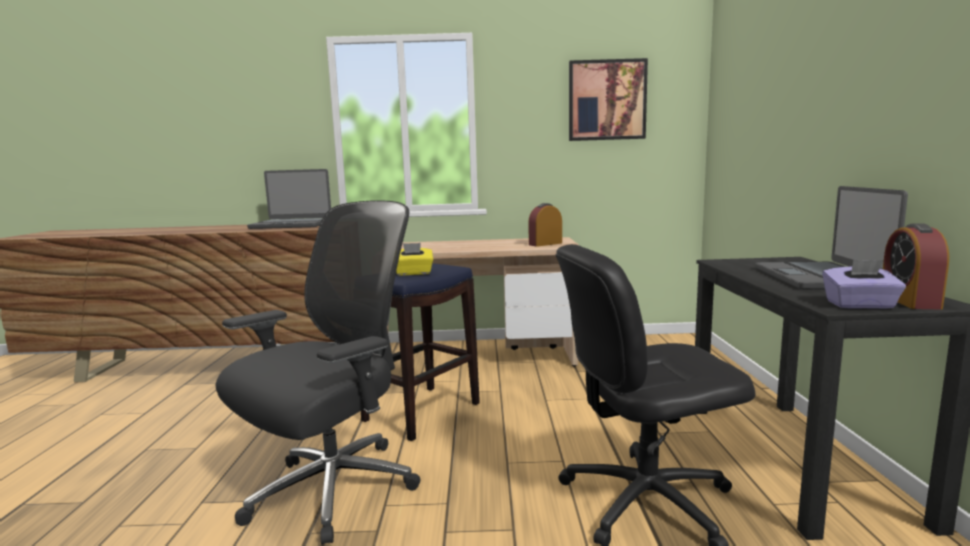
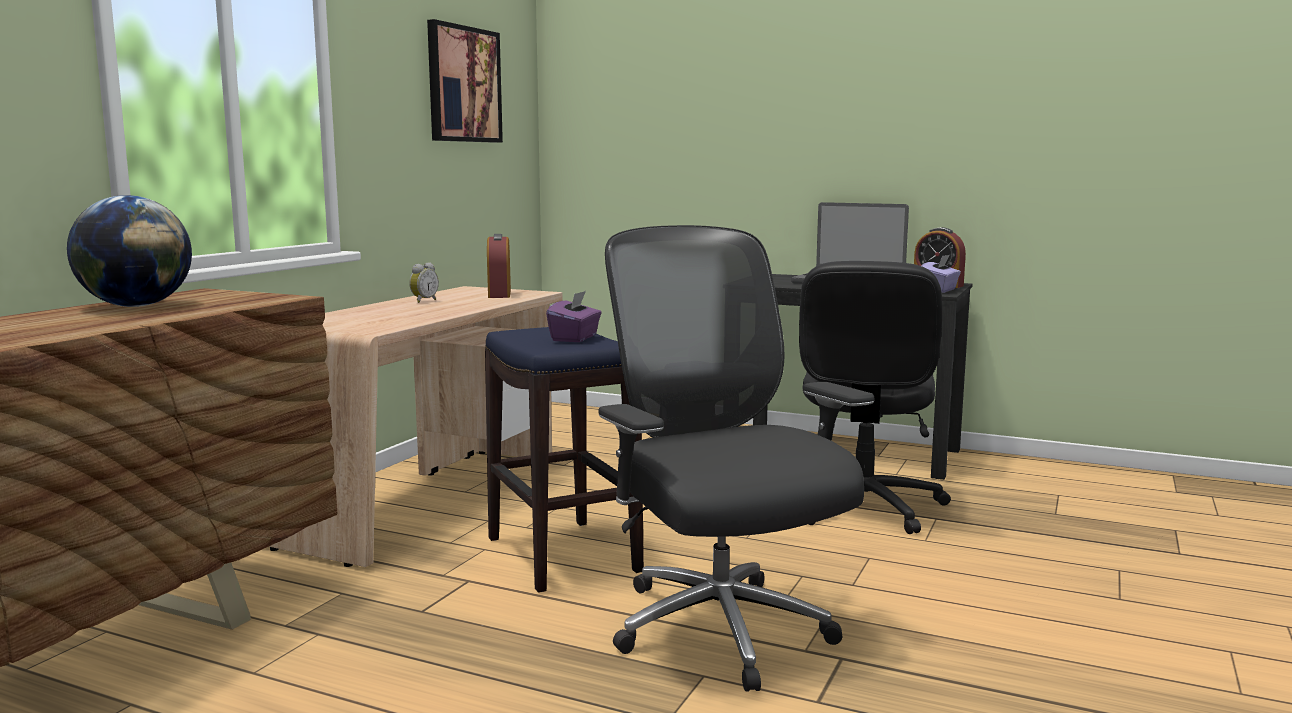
camera: 65 degrees left, 0 degrees up
(292, 225) = (136, 306): laptop -> globe
(413, 273) = (575, 338): yellow tissue box -> purple tissue box
(497, 242) = (423, 301): none -> alarm clock

